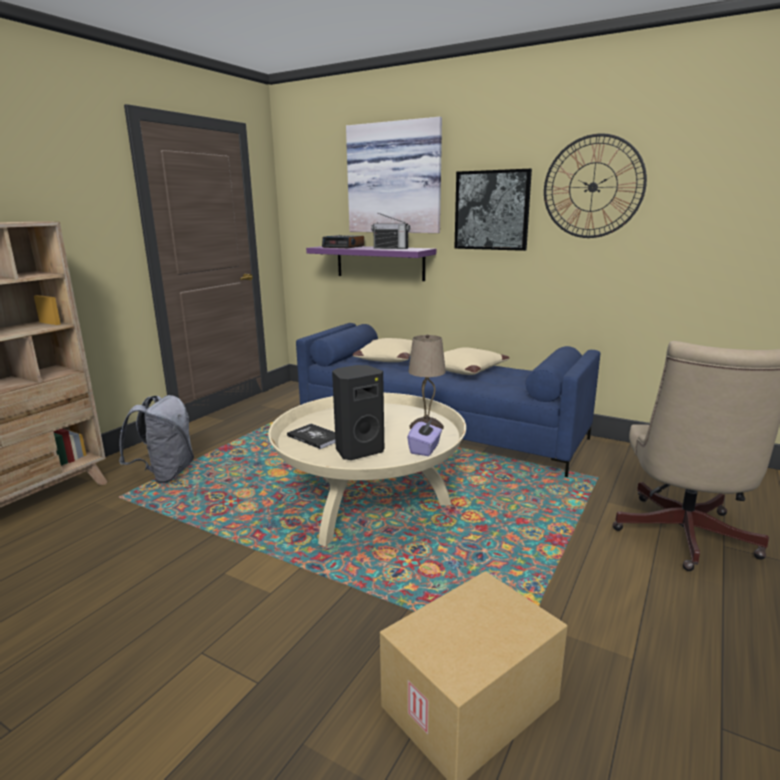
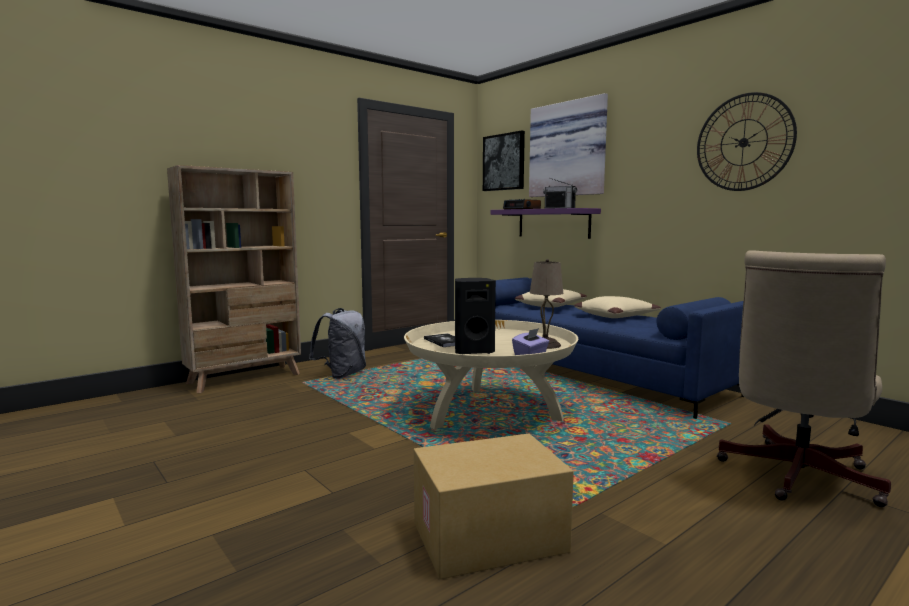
camera: 20 degrees right, 10 degrees down
(492, 210) = (650, 171): picture -> picture (504, 162)

